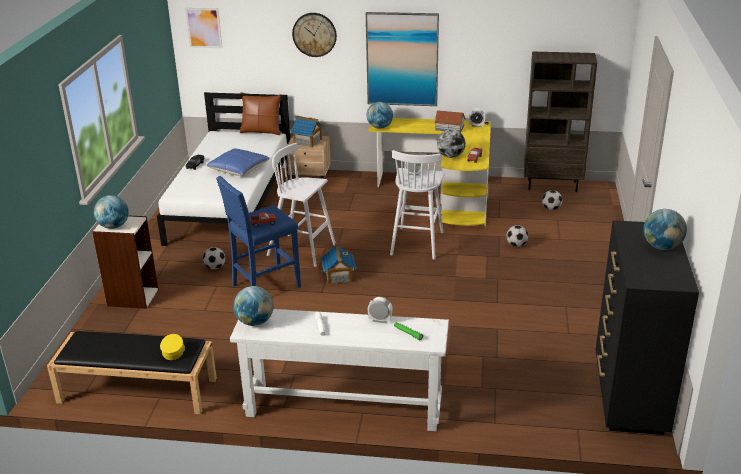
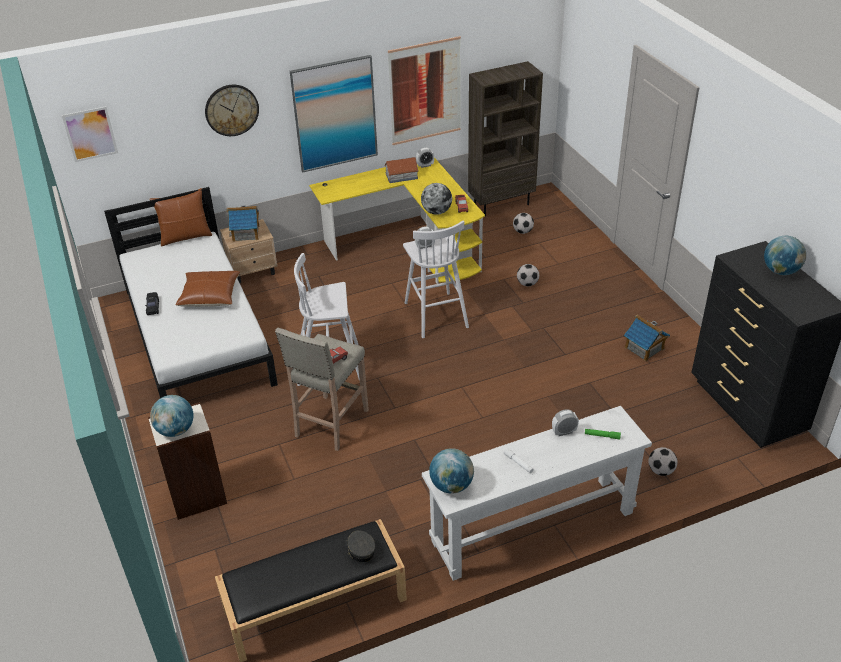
camera: 30 degrees left, 10 degrees up
(173, 351) = (360, 549): yellow cap -> grey cap
(215, 267) = (255, 422): football -> football (661, 471)
(239, 169) = (210, 296): blue pillow -> brown pillow
(264, 286) = (330, 424): blue stool -> beige stool
(338, 276) = (395, 383): toy house -> toy house (644, 348)
(379, 127) = (330, 196): globe -> none
(488, 58) = (425, 91): none -> picture

